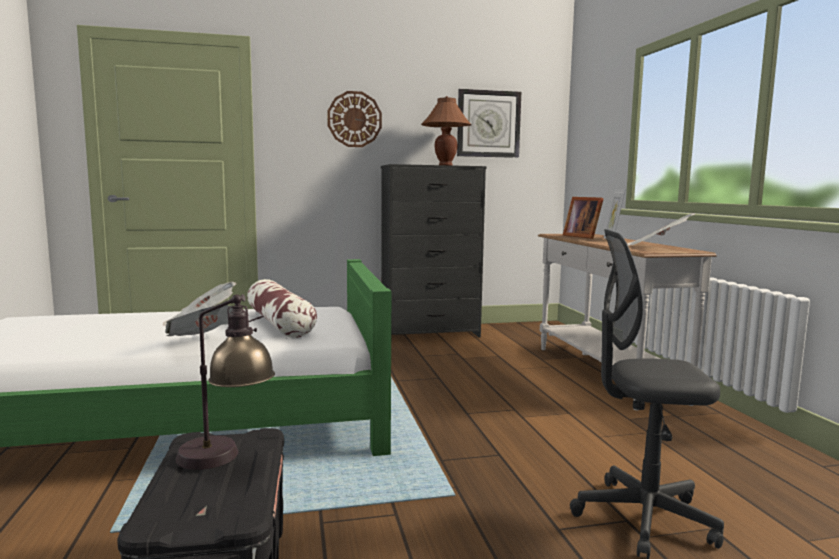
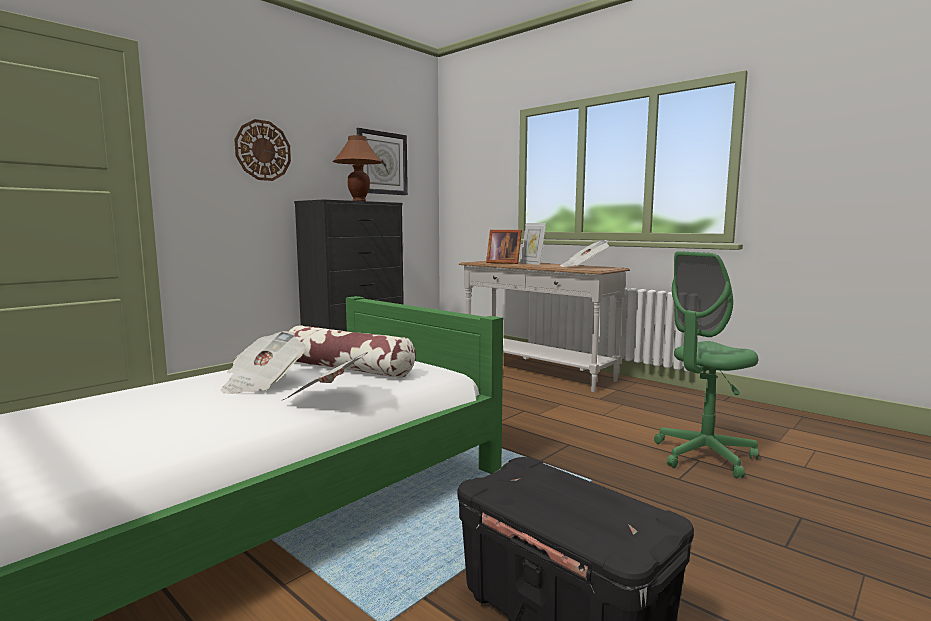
camera: 35 degrees left, 0 degrees up
(226, 459) = (555, 489): table lamp -> none
(643, 518) = (704, 456): grey office chair -> green office chair

